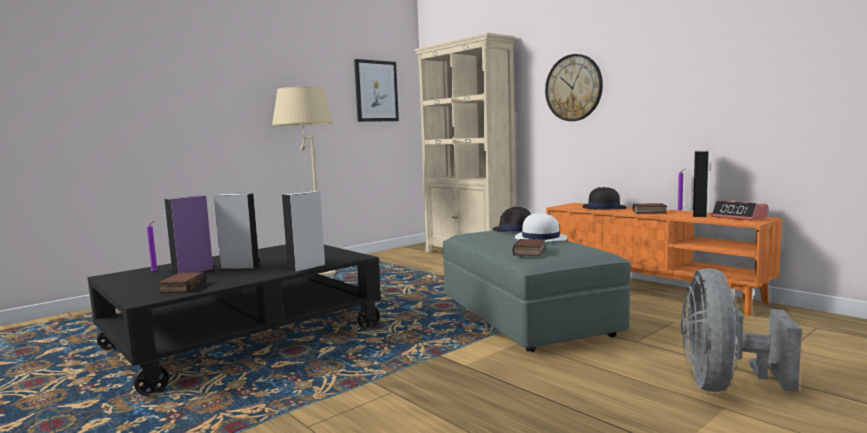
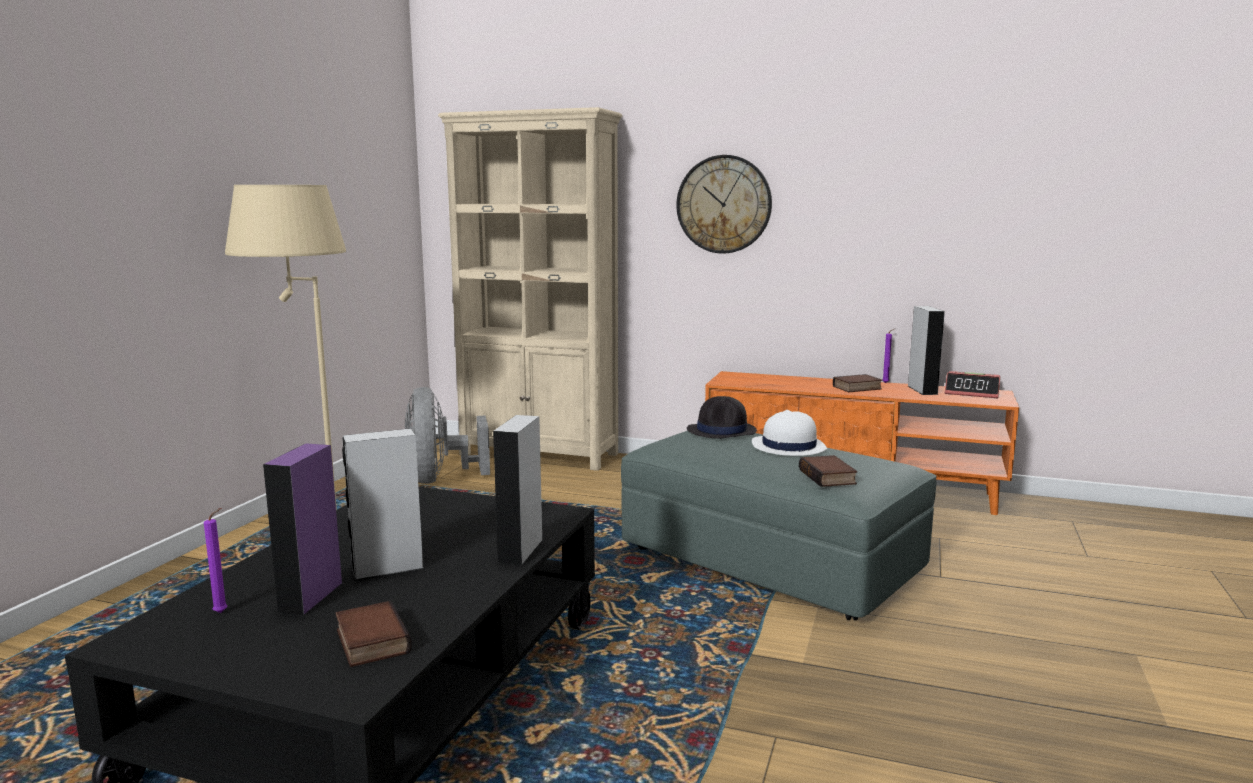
camera: 30 degrees left, 5 degrees up
(376, 91) = (362, 181): picture -> none
(603, 208) = (785, 382): black hat -> none
(724, 385) = (1097, 622): grey fan -> grey fan (440, 479)

